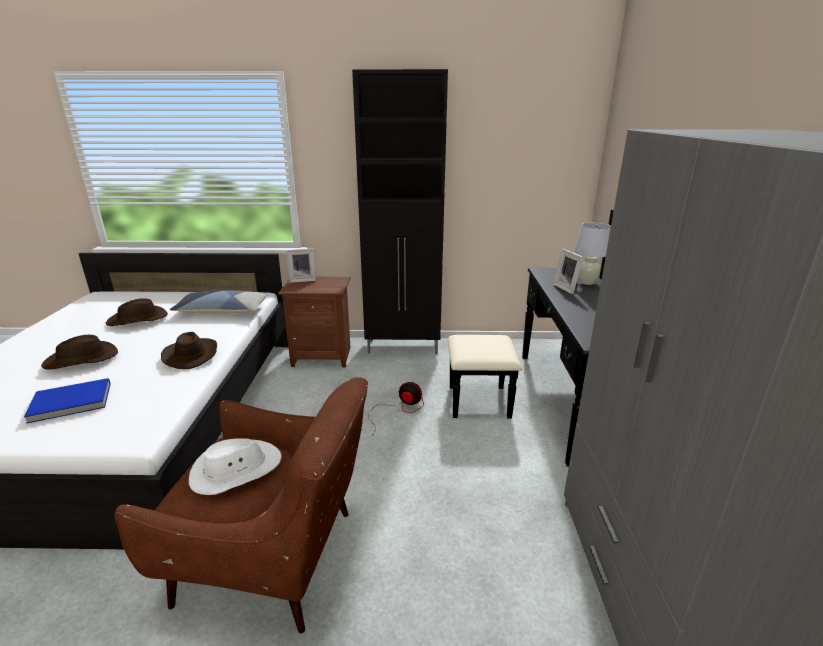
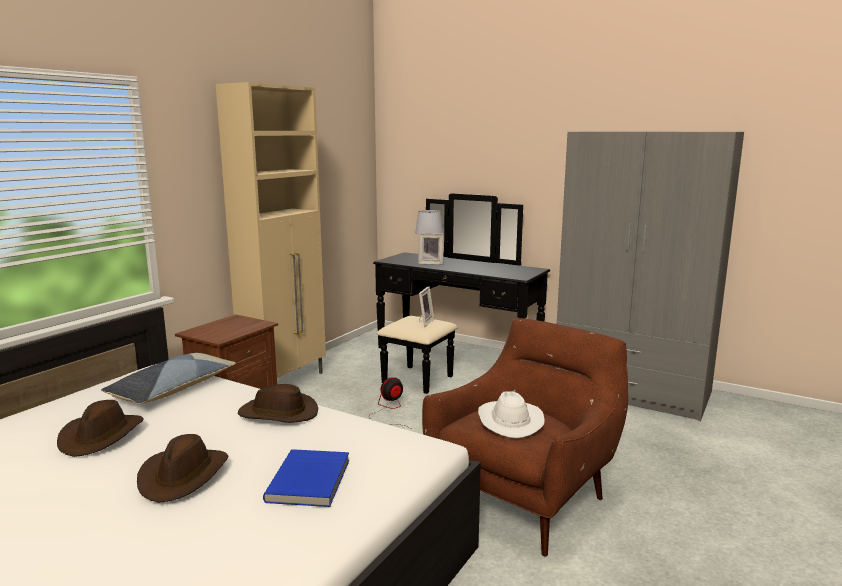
camera: 60 degrees left, 10 degrees down
(303, 280) = (202, 330): picture frame -> picture frame (424, 322)
(404, 347) = (286, 382): black cabinet -> beige cabinet

